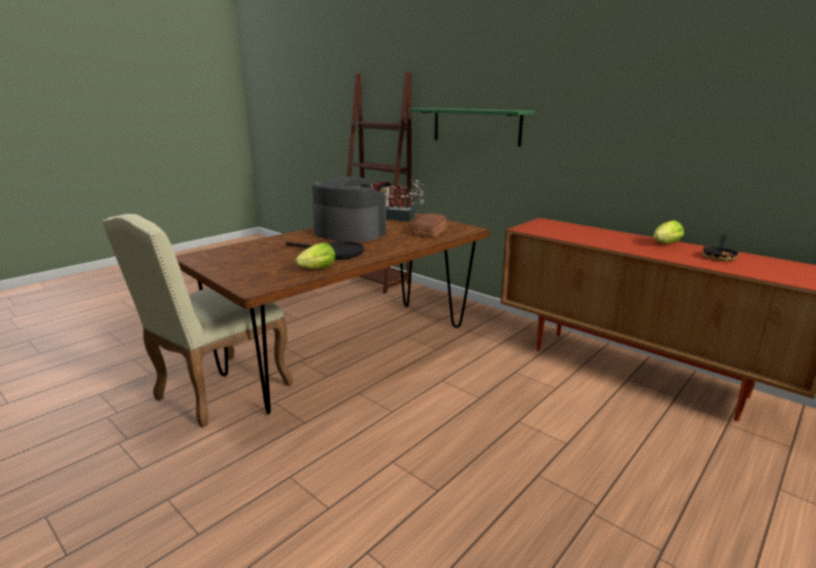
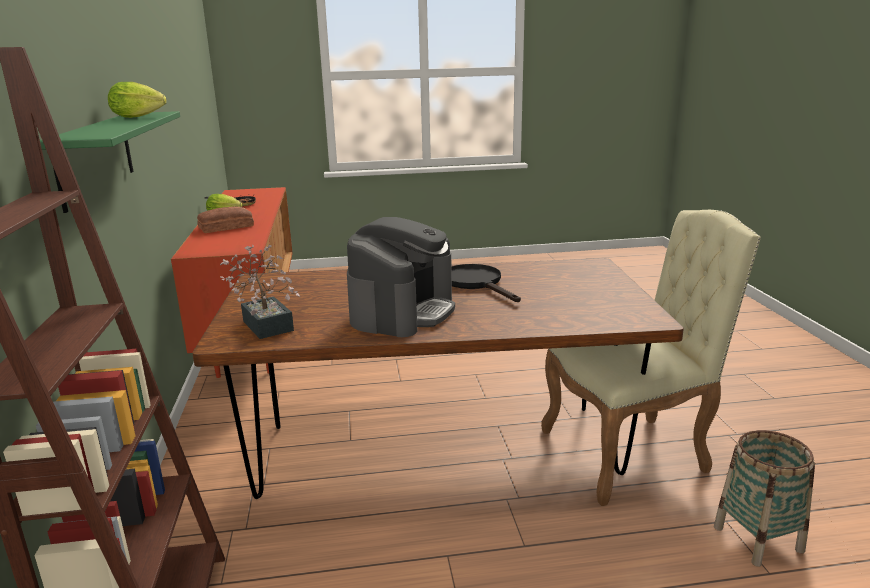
camera: 140 degrees left, 0 degrees up
(133, 371) = (758, 539): none -> basket
(315, 269) = (522, 268): lettuce -> lettuce (141, 117)
(349, 233) = (403, 311): coffee machine -> coffee machine turned 135 degrees counterclockwise
(430, 231) = (308, 287): bread -> bread (225, 227)

